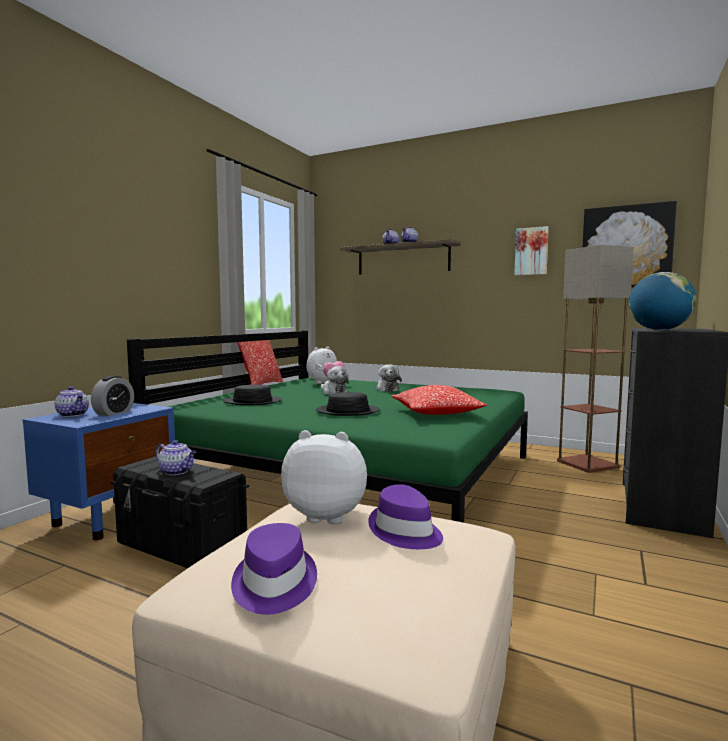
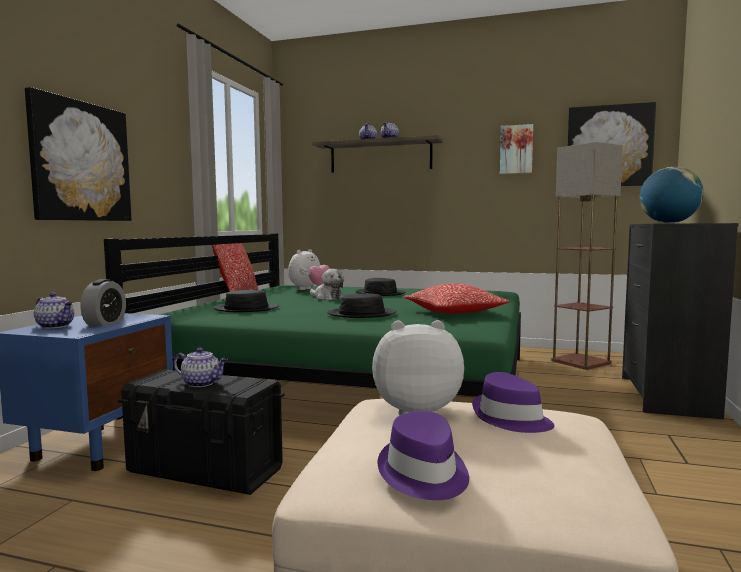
camera: 10 degrees left, 0 degrees up
(112, 273) = (80, 162): none -> picture
(387, 389) = (380, 293): plush toy -> black hat

